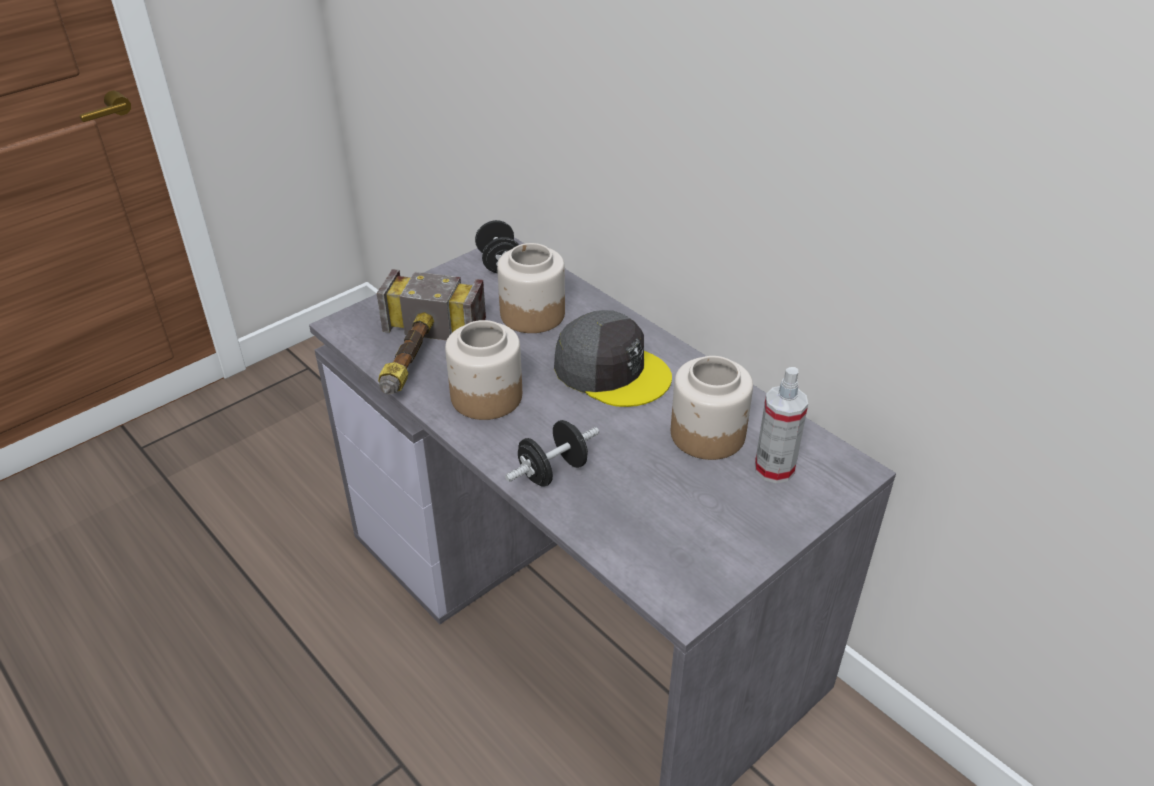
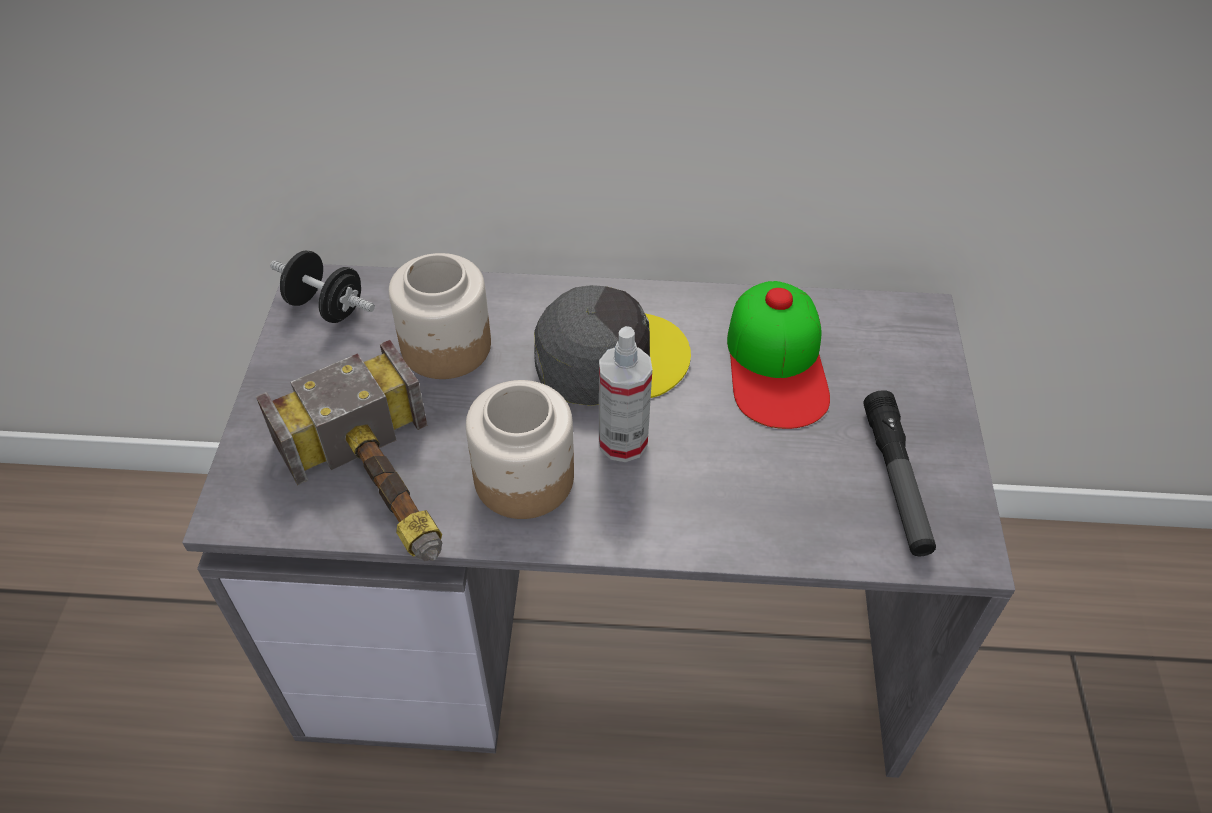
camera: 45 degrees left, 10 degrees up
(553, 471) = (697, 511): black dumbbell -> none
(694, 539) = (896, 480): none -> flashlight
(708, 434) = (777, 363): jar -> cap
(774, 469) = (868, 359): spray bottle -> spray bottle (623, 442)

